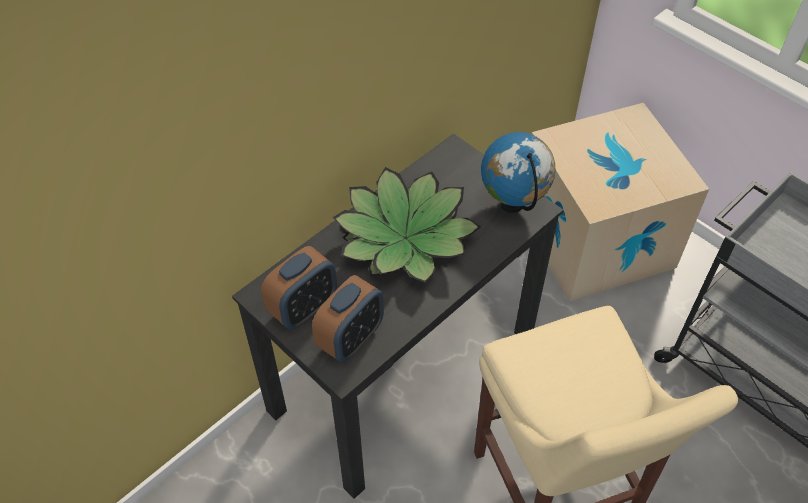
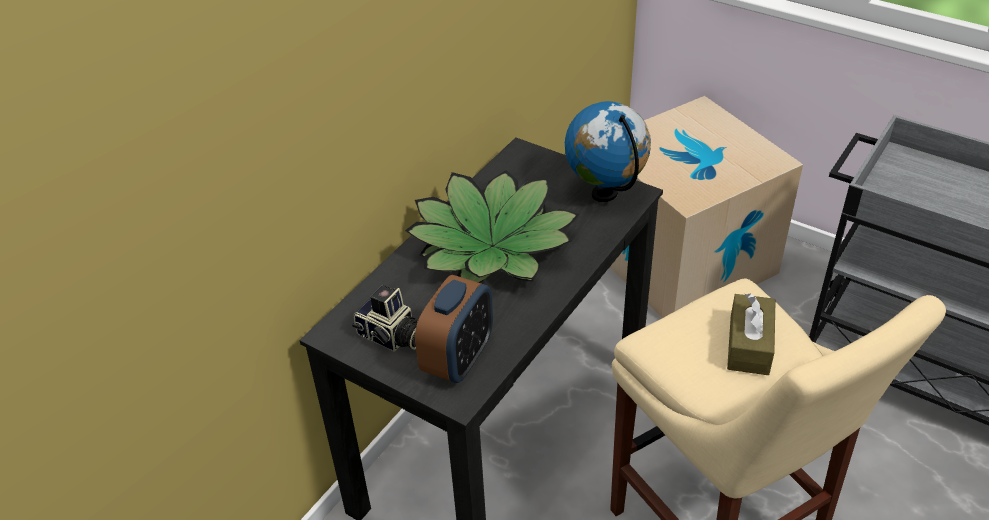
camera: 10 degrees left, 10 degrees down
(303, 308) = (391, 337): alarm clock -> camera
(591, 371) = (749, 345): none -> brown tissue box

